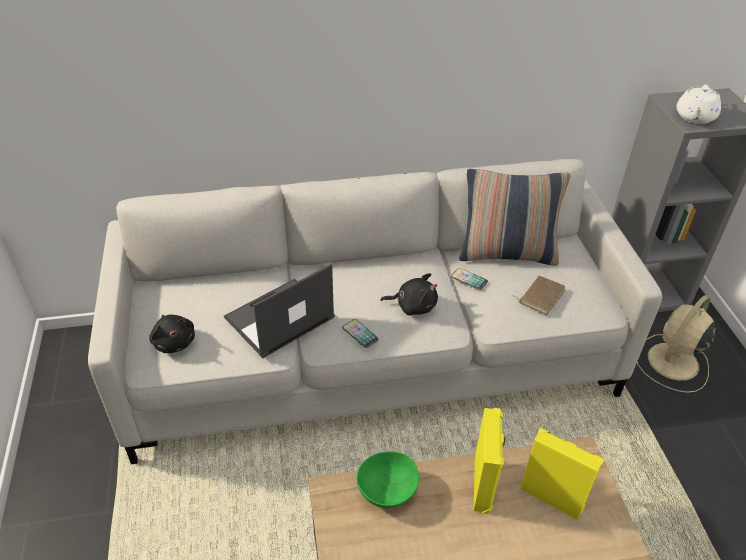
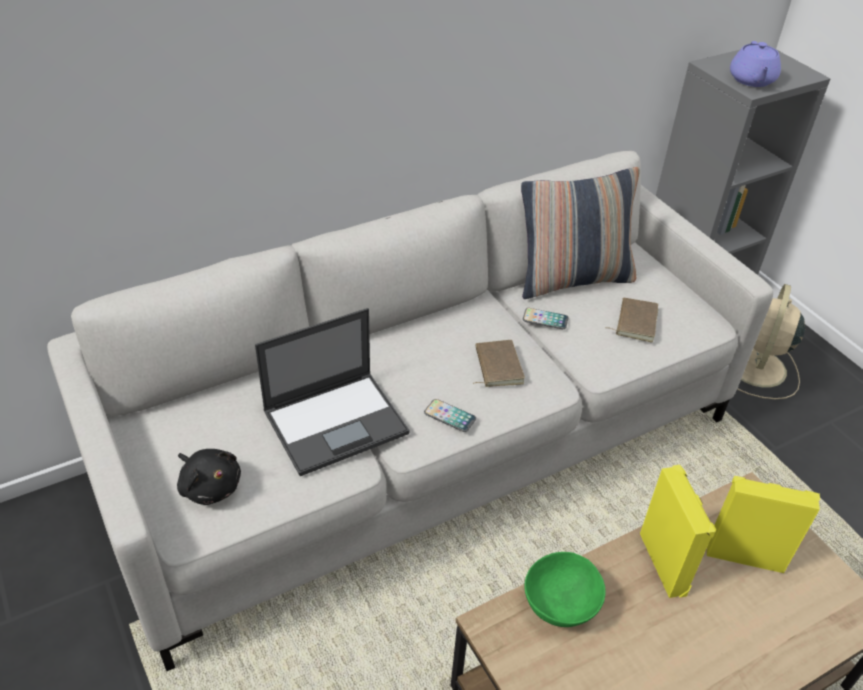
camera: 20 degrees left, 0 degrees up
(278, 319) = (337, 421): laptop -> laptop turned 150 degrees counterclockwise
(413, 306) = (496, 366): black plush toy -> brown book
(695, 117) = (751, 80): white teapot -> purple teapot

